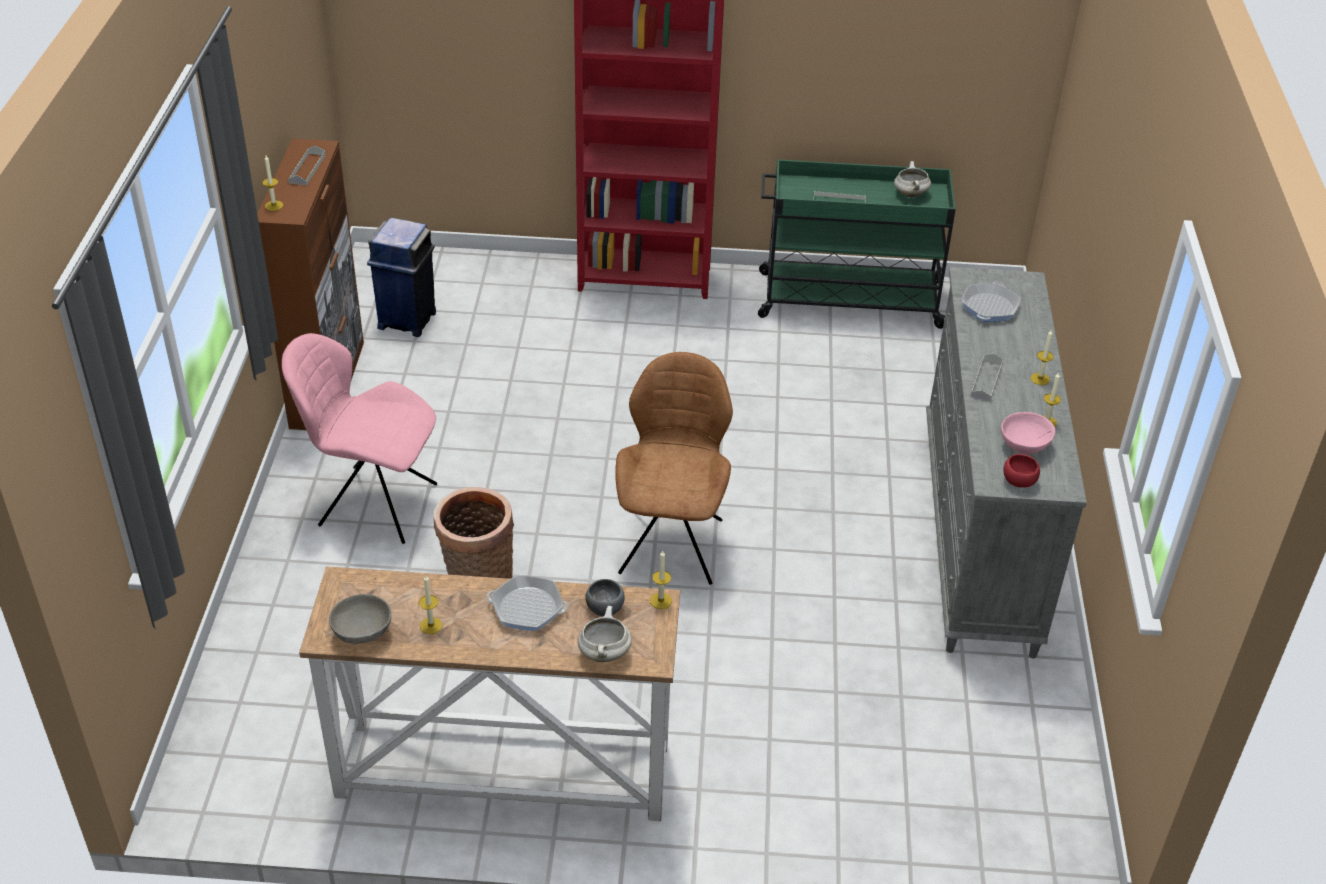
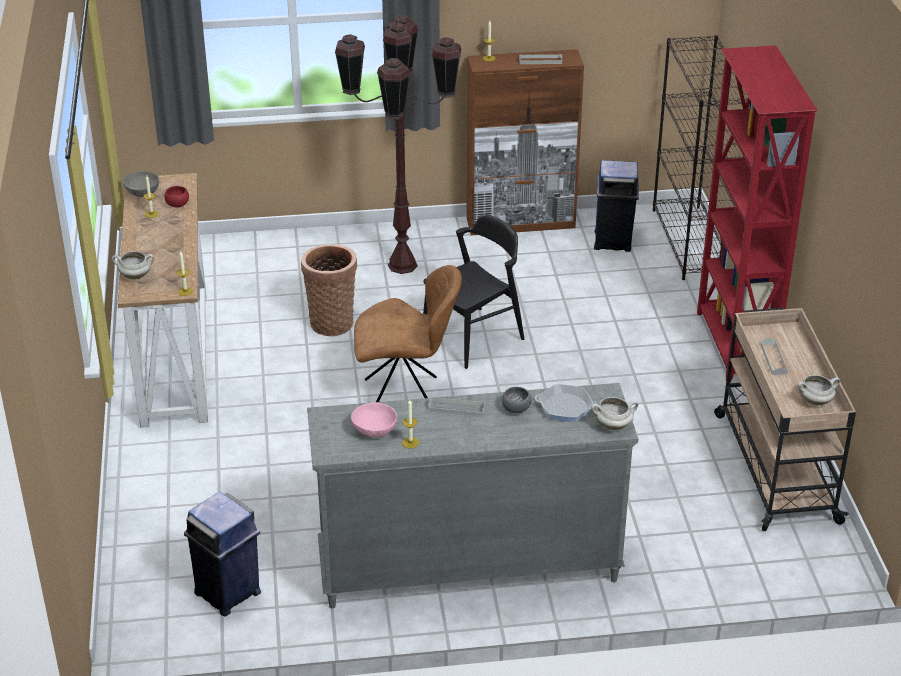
camera: 80 degrees right, 5 degrees down
(374, 503) = (403, 265): pink chair -> brown floor lamp
(439, 265) = (691, 242): none -> black bookcase
(527, 608) = (171, 244): frying pan -> none
(563, 466) = (473, 338): none -> black chair
(605, 607) = (176, 271): grey bowl -> grey bowl (517, 409)
(847, 300) = (775, 466): green cart -> beige cart
(1007, 748) = (228, 593): none -> blue trash can
(1018, 482) = (328, 429): red bowl -> red bowl (177, 204)
(1022, 283) = (613, 425): none -> white cooking pot
(1040, 379) = (469, 438): candle -> none

